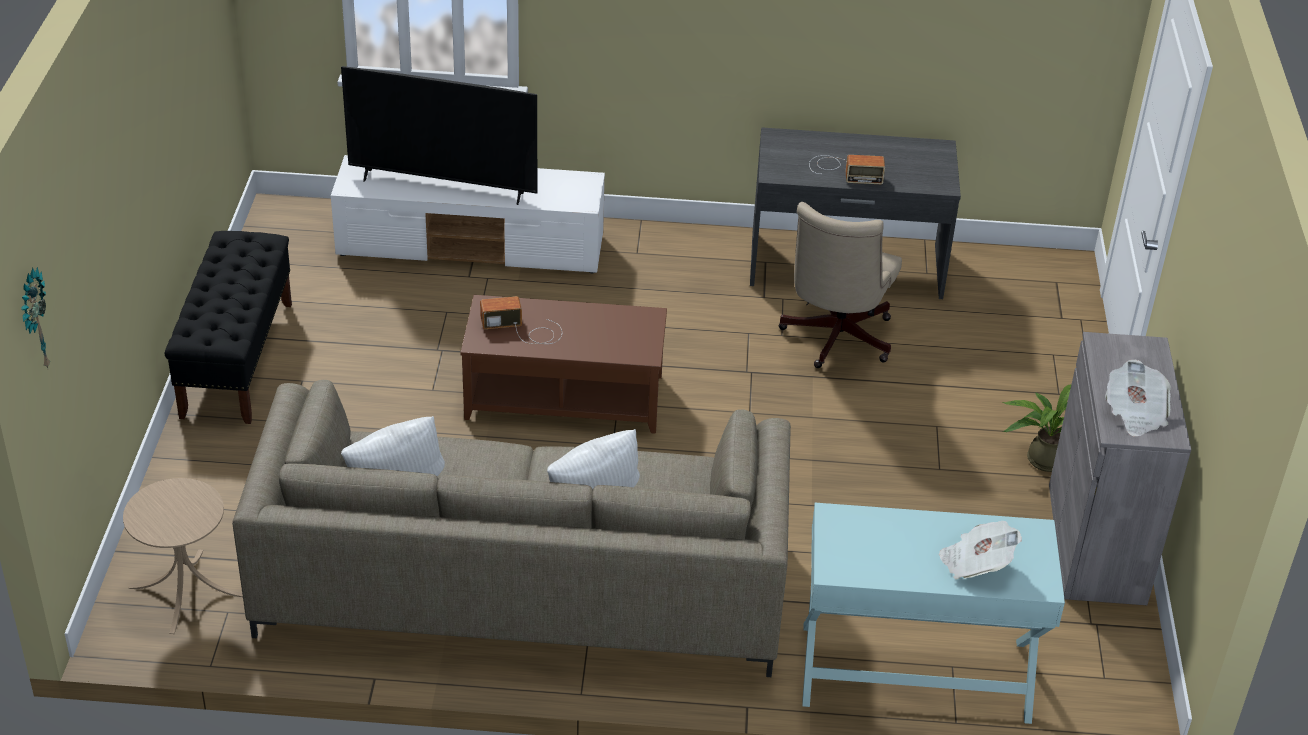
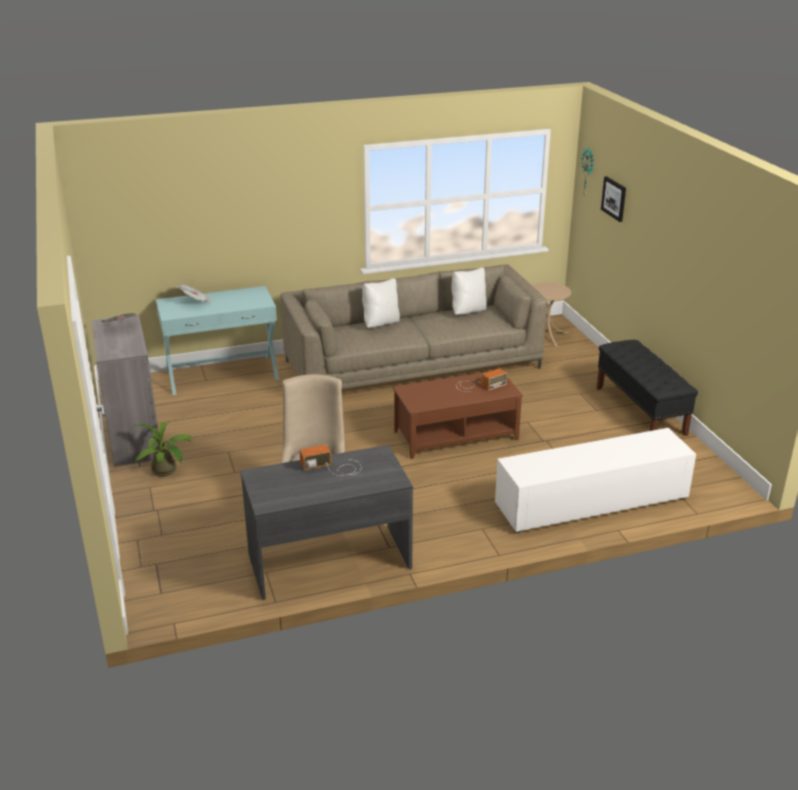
camera: 160 degrees right, 10 degrees down
(76, 260) = (614, 198): none -> picture
(443, 186) = (610, 449): television -> none

